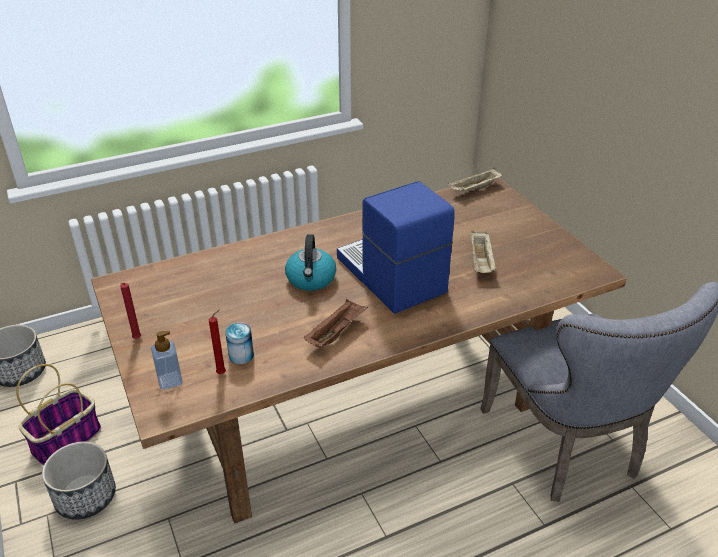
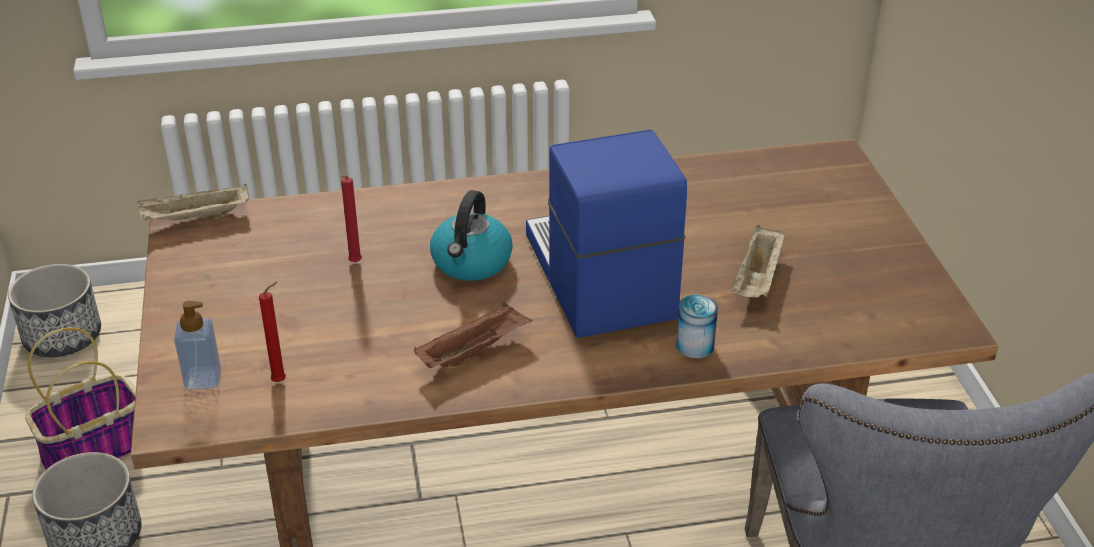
camera: 15 degrees right, 0 degrees up
(136, 339) = (180, 310): red candle -> red candle (354, 263)
(241, 355) = (318, 360): can -> can (695, 346)
(474, 189) = (804, 156): beige tray -> beige tray (195, 219)

